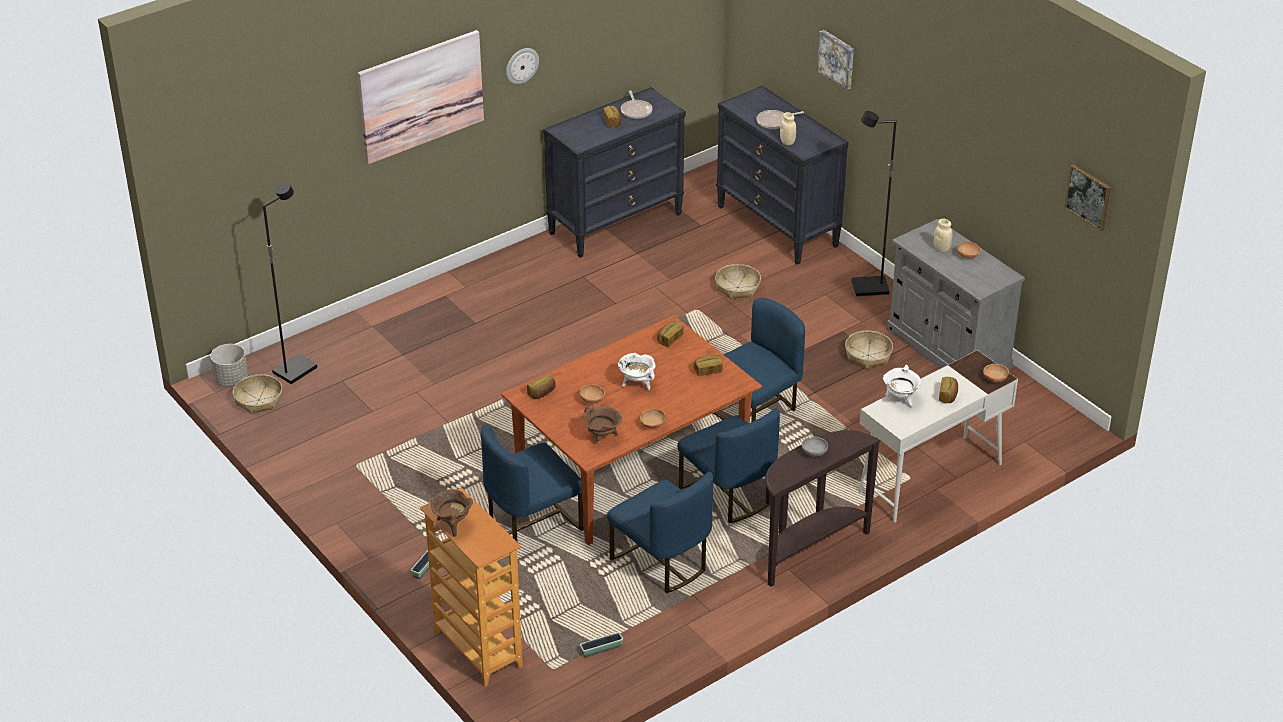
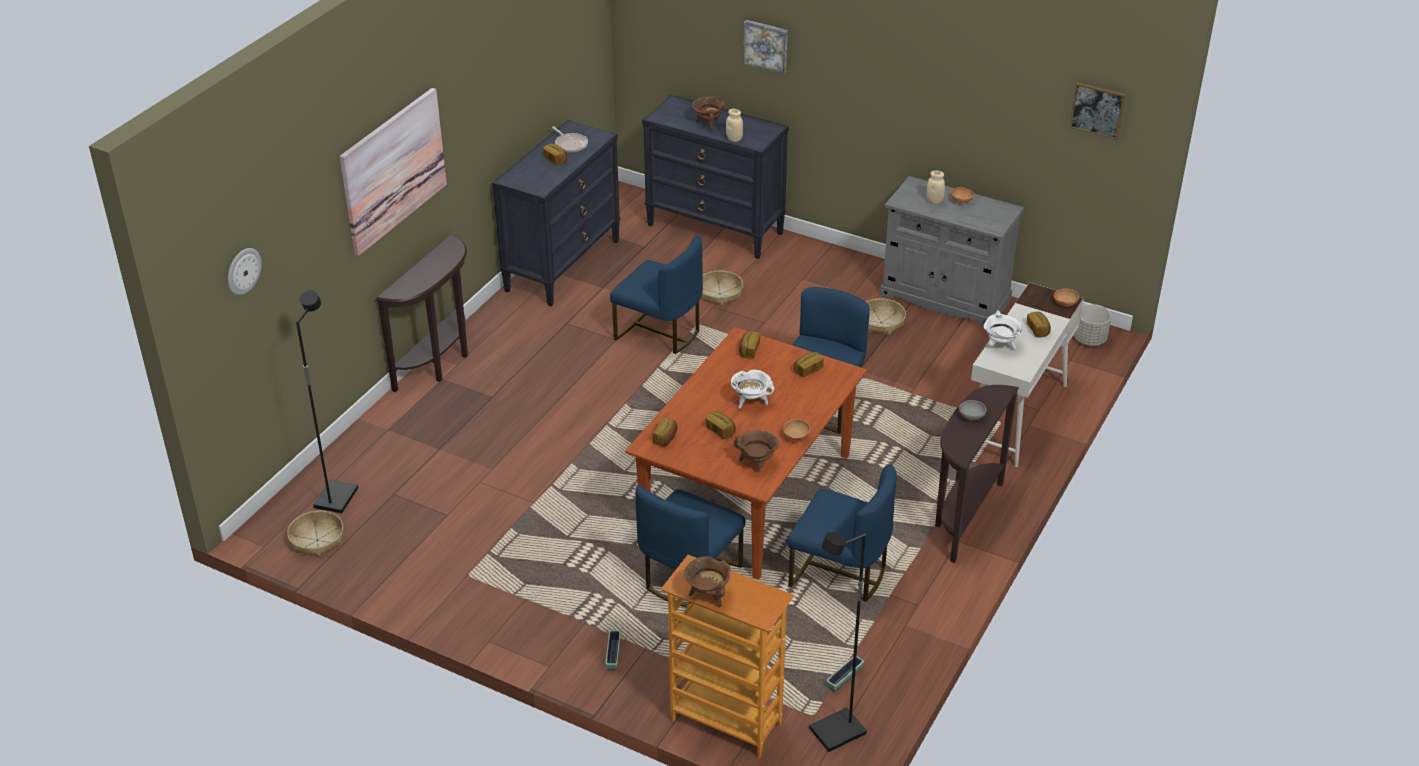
camera: 25 degrees left, 0 degrees up
(231, 379) = (272, 527): grey planter -> grey planter (1089, 339)
(452, 281) = (440, 363): none -> brown console table
(521, 65) = (469, 118): wall clock -> wall clock (243, 271)
(592, 400) = (721, 431): brown bowl -> bread
(728, 495) = (853, 489): blue chair -> blue chair (659, 333)
(774, 122) = (708, 124): frying pan -> brown cooking pot
(869, 288) = (838, 263): black floor lamp -> black floor lamp (837, 733)

